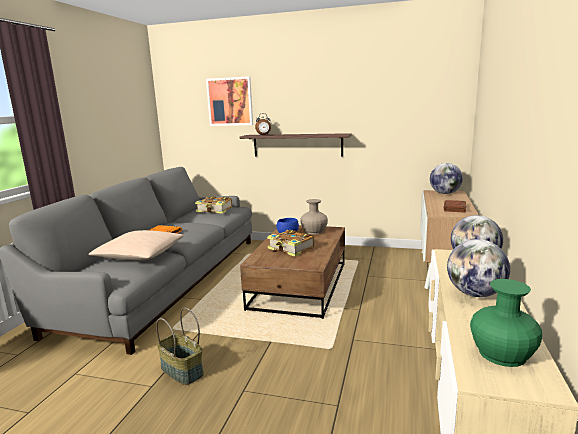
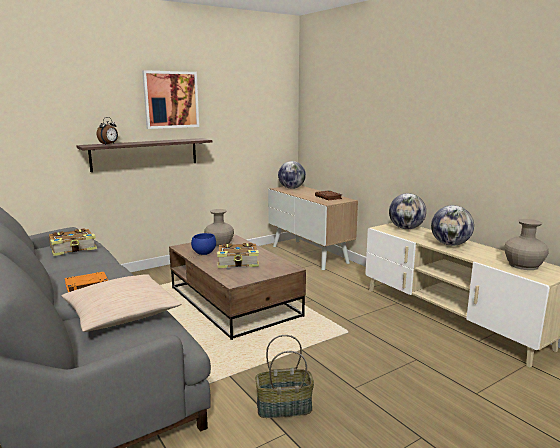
camera: 50 degrees left, 0 degrees up
(230, 101) = (49, 101): picture -> picture (171, 99)
(502, 353) = (523, 265): green vase -> beige vase

